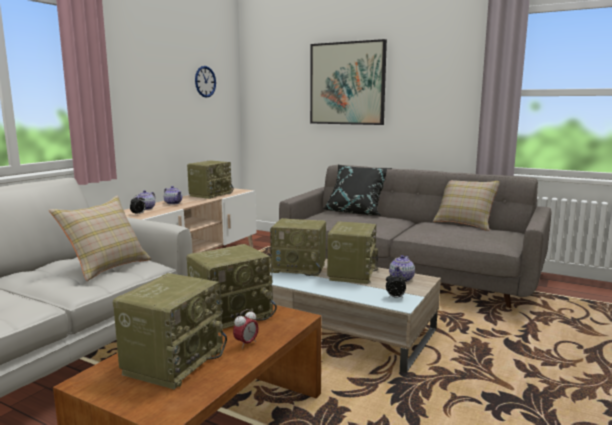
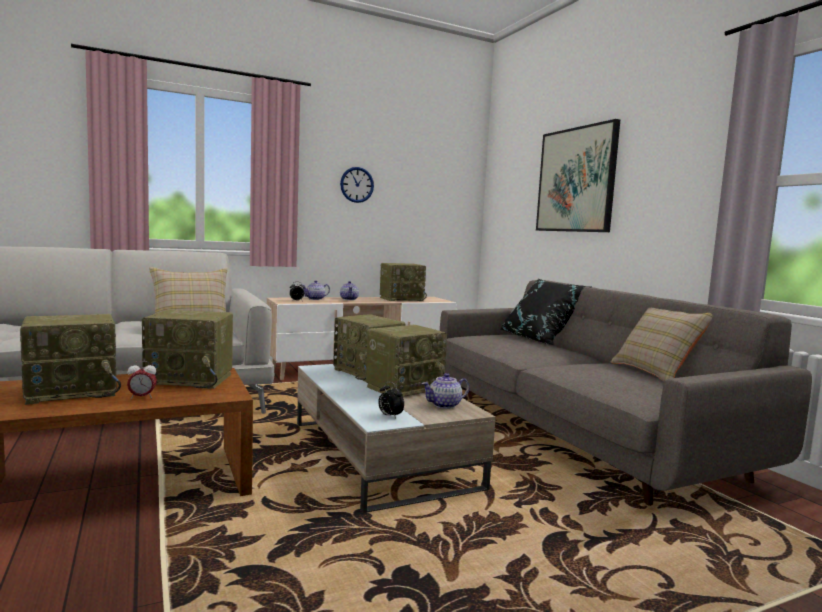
camera: 35 degrees right, 5 degrees down
(205, 81) = (430, 181): wall clock -> wall clock (357, 185)

